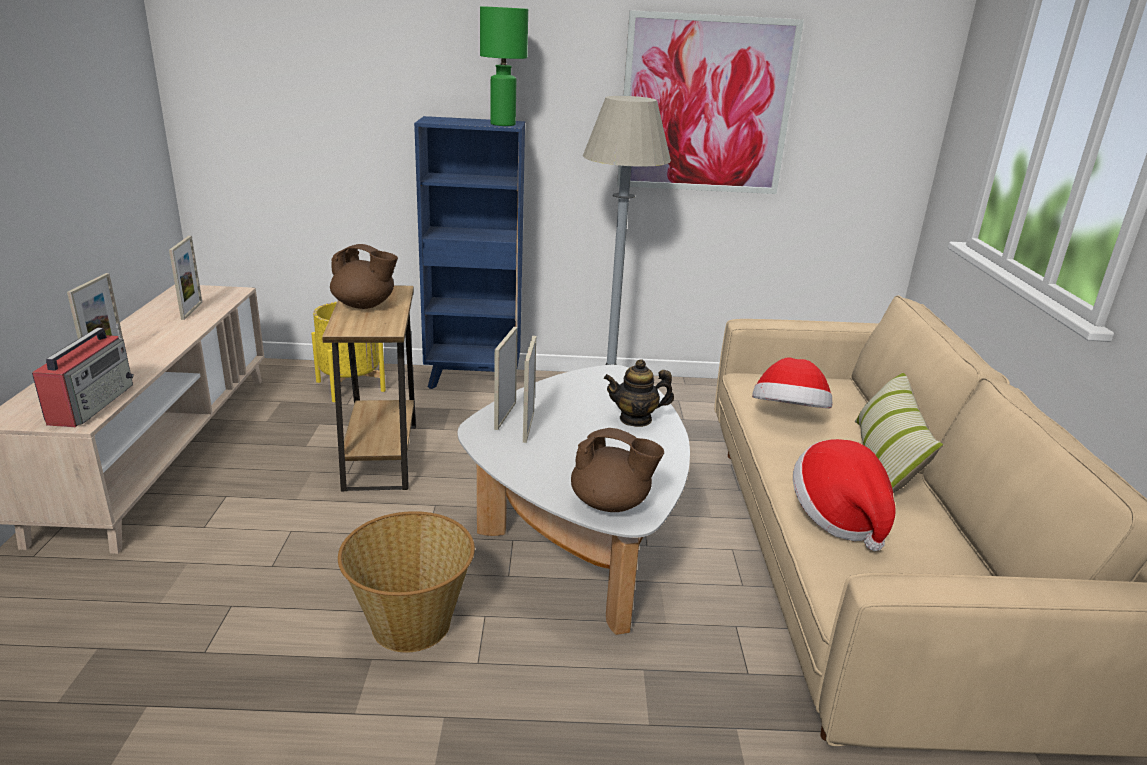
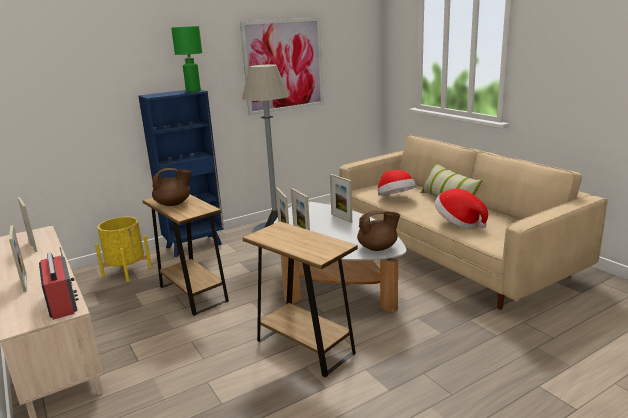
camera: 30 degrees left, 5 degrees down
(410, 623) = (305, 347): basket -> brown side table
(636, 419) = (341, 218): teapot -> picture frame

